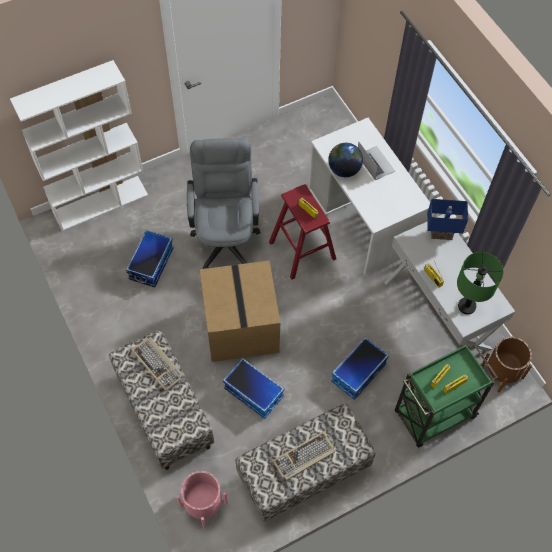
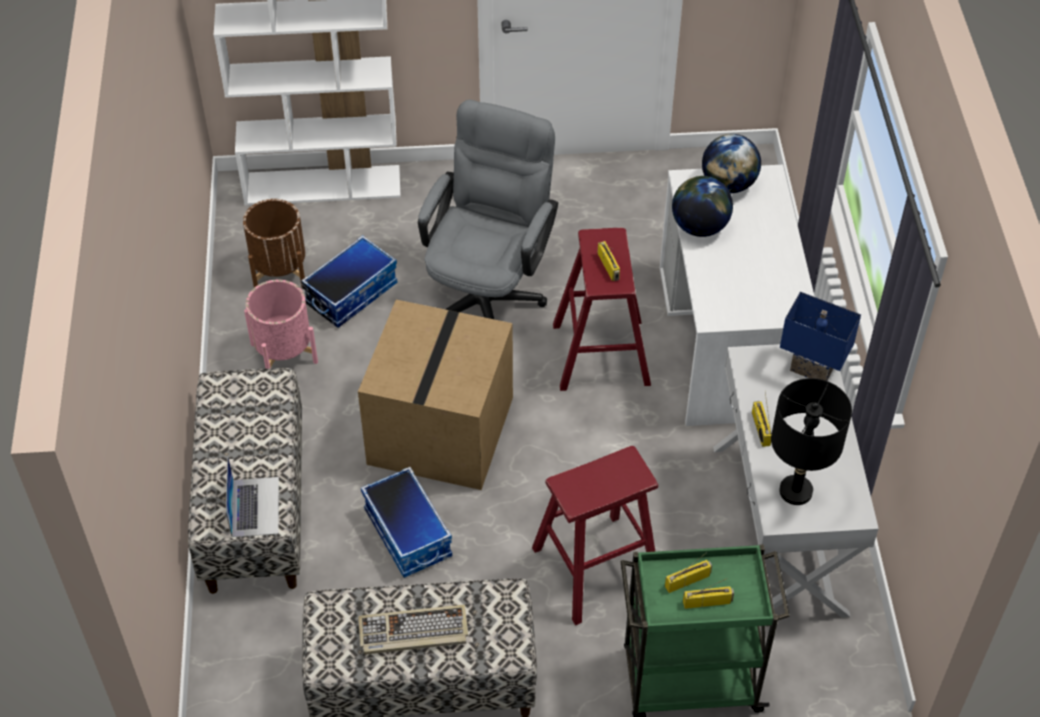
camera: 25 degrees right, 10 degrees down
(158, 364) = (263, 415): keyboard -> none
(203, 504) = (239, 665): pink planter -> pink planter (284, 353)
(346, 139) = (728, 184): none -> globe
(358, 373) = (595, 568): storage box -> red stool
(375, 163) = (758, 233): laptop -> laptop (255, 506)
(467, 306) = (796, 491): green table lamp -> black table lamp
(501, 372) = (848, 659): brown planter -> brown planter (280, 271)

